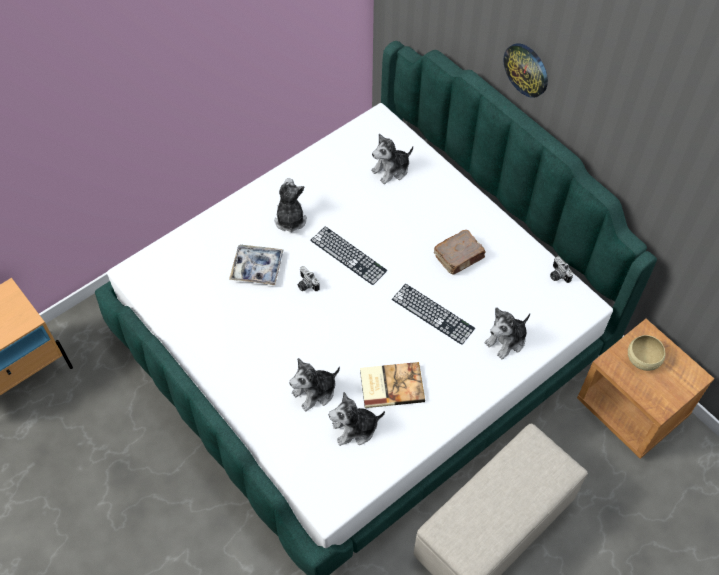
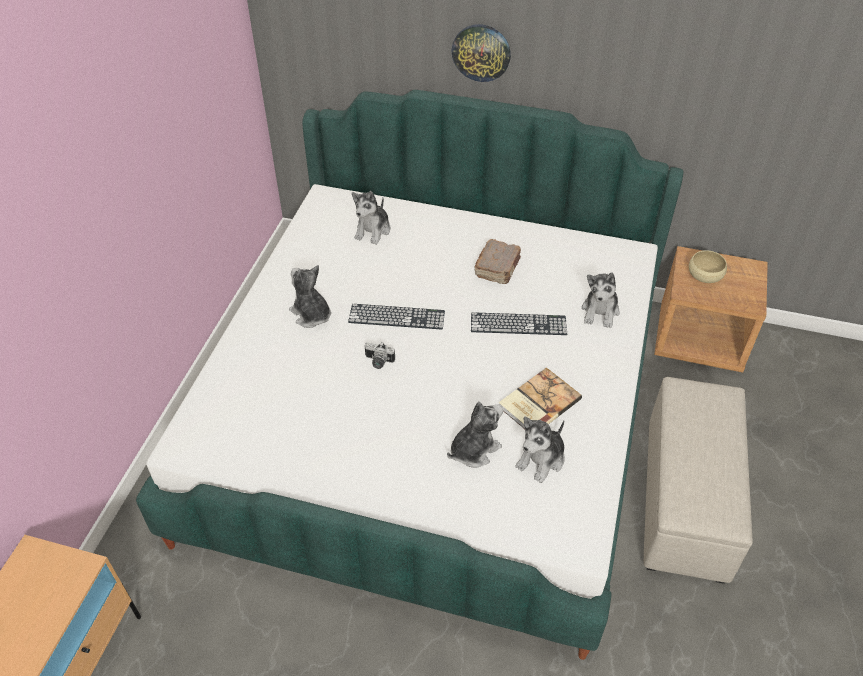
camera: 35 degrees left, 10 degrees down
(257, 268) = (315, 373): tray -> none
(315, 392) = (473, 449): plush toy -> plush toy turned 150 degrees counterclockwise
(557, 275) = (591, 242): camera -> none

